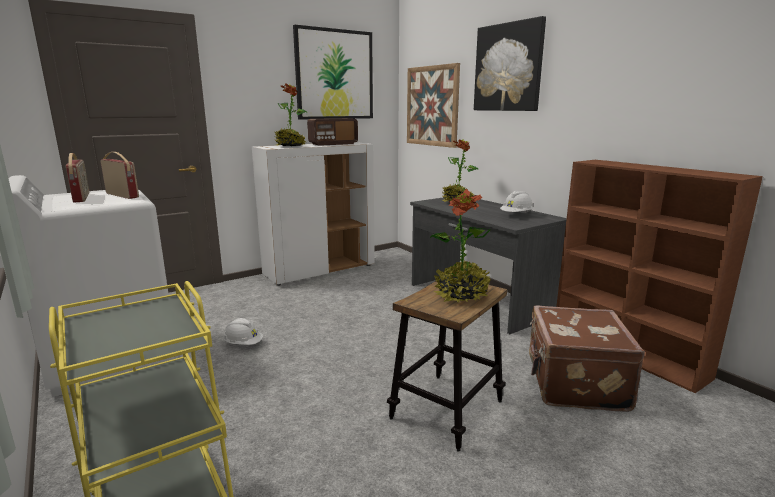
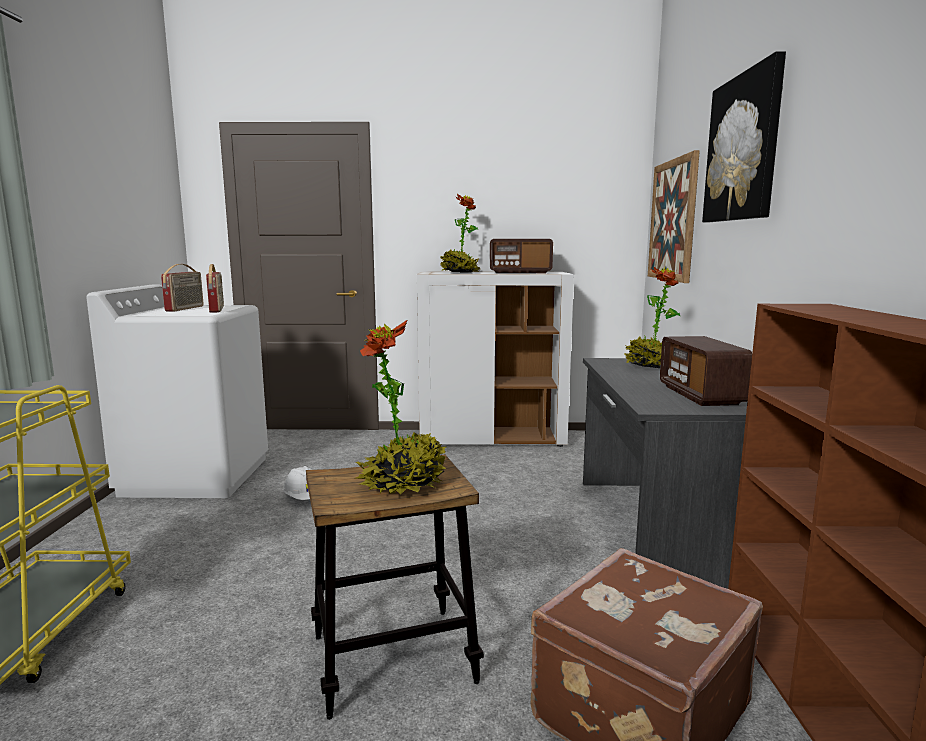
camera: 35 degrees right, 5 degrees down
(334, 75) = (544, 182): picture -> none
(516, 215) = (700, 395): white hard hat -> radio

